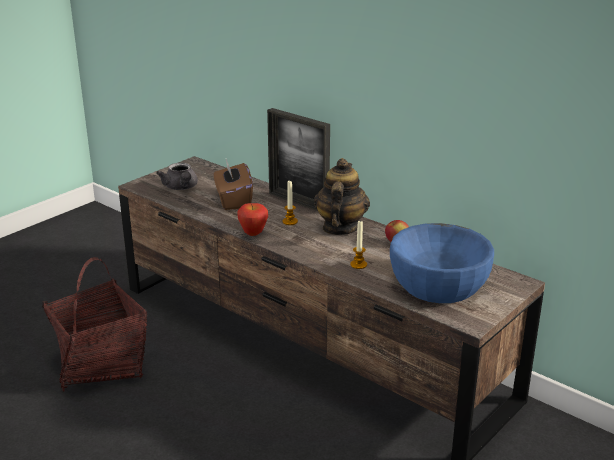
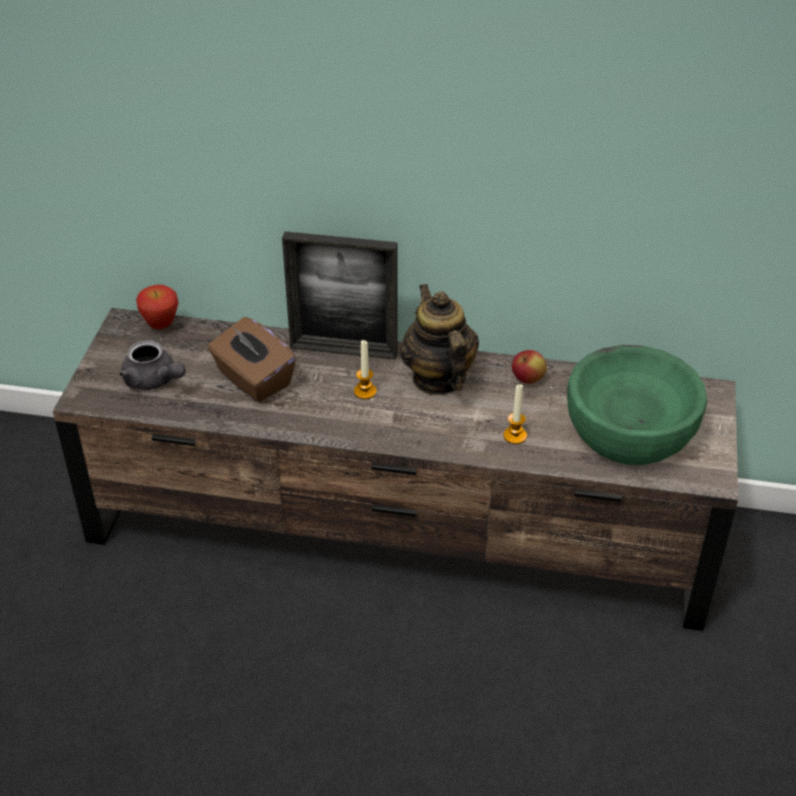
camera: 30 degrees left, 15 degrees up
(102, 363) = (157, 684): basket -> none
(253, 234) = (337, 433): apple -> apple (161, 325)
(438, 284) = (629, 431): blue bowl -> green bowl

